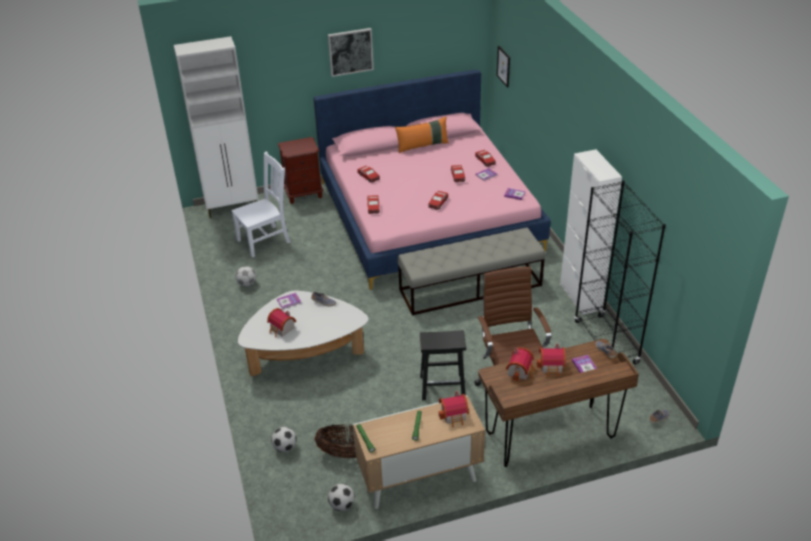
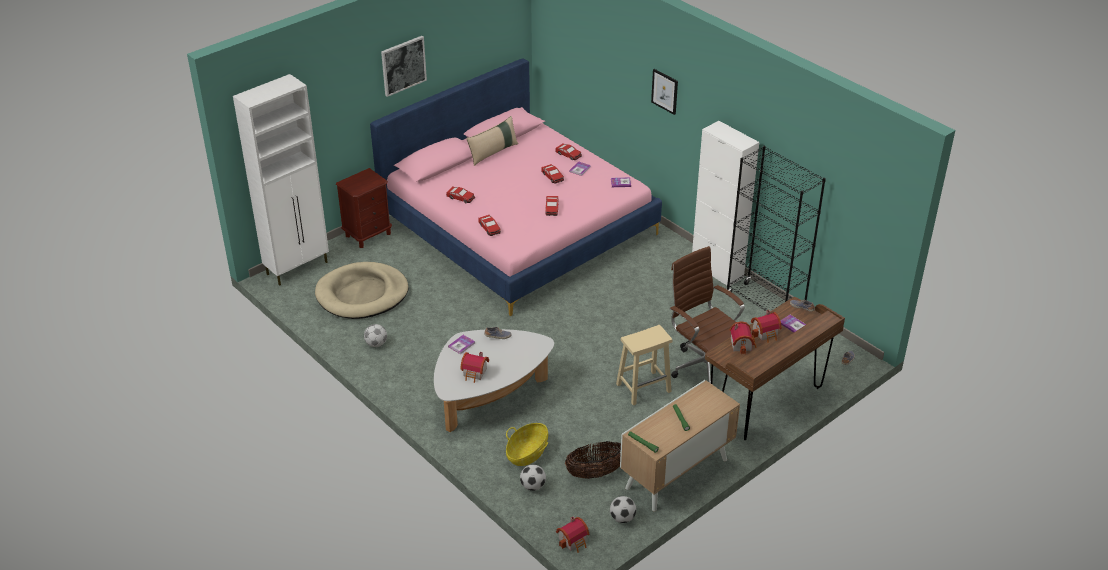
camera: 25 degrees left, 0 degrees up
(265, 240) = (362, 294): white chair -> beige dog bed
(301, 415) = (527, 453): none -> basket
(422, 146) = (493, 152): orange pillow -> beige pillow
(443, 386) = (644, 387): black stool -> beige stool
(454, 416) = (706, 400): toy house -> toy house (574, 541)
(471, 287) = (609, 288): grey bench -> none
(504, 66) = (558, 51): picture -> picture (665, 91)

